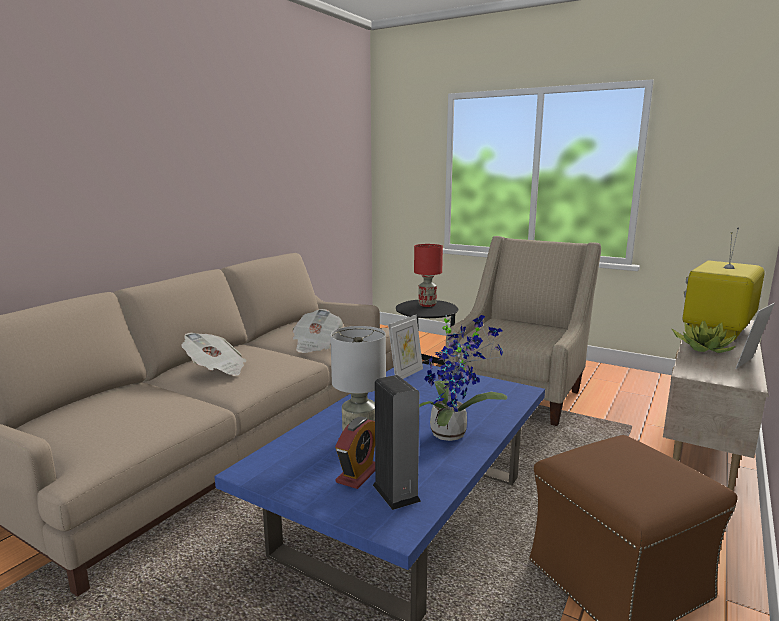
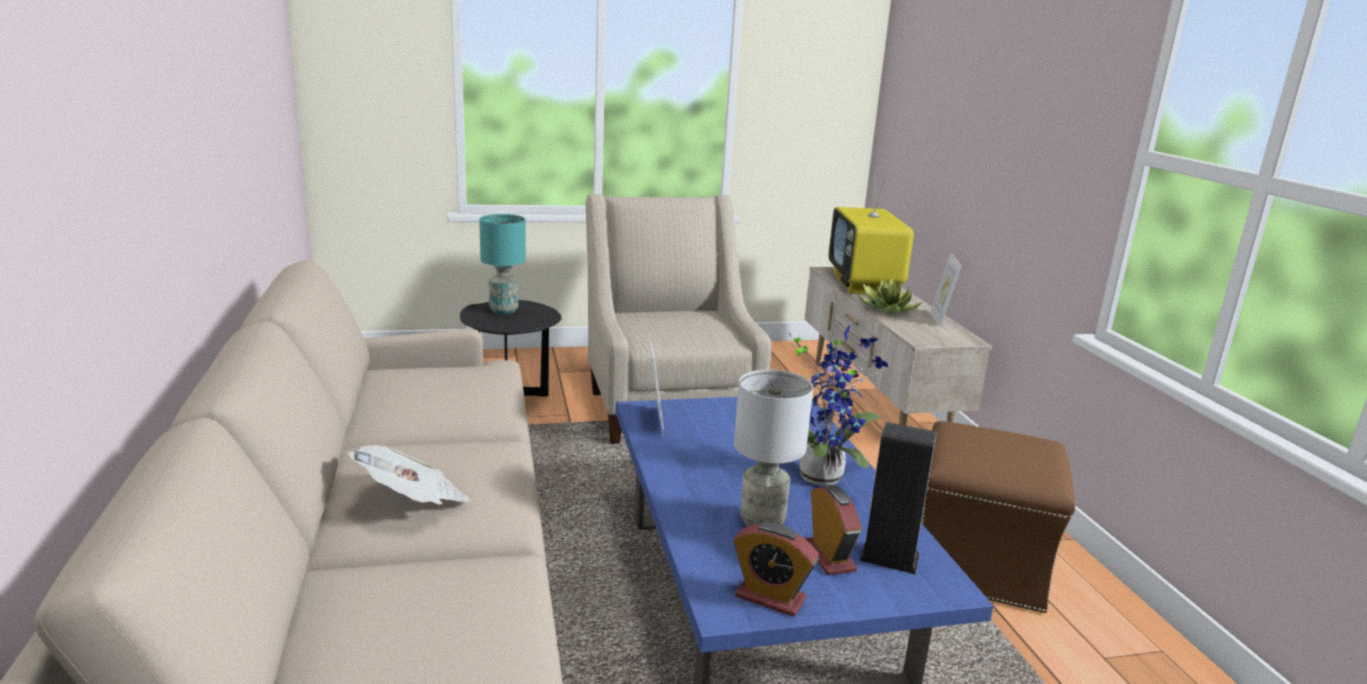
camera: 45 degrees left, 5 degrees up
(281, 477) = (770, 598): none -> alarm clock
(316, 345) = (468, 415): newspaper -> none
(427, 305) = (503, 310): red table lamp -> turquoise table lamp

